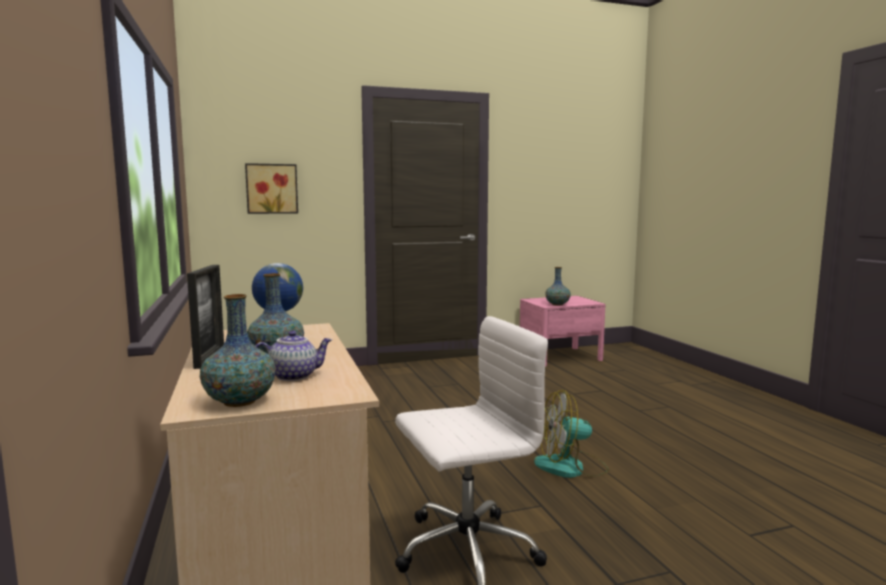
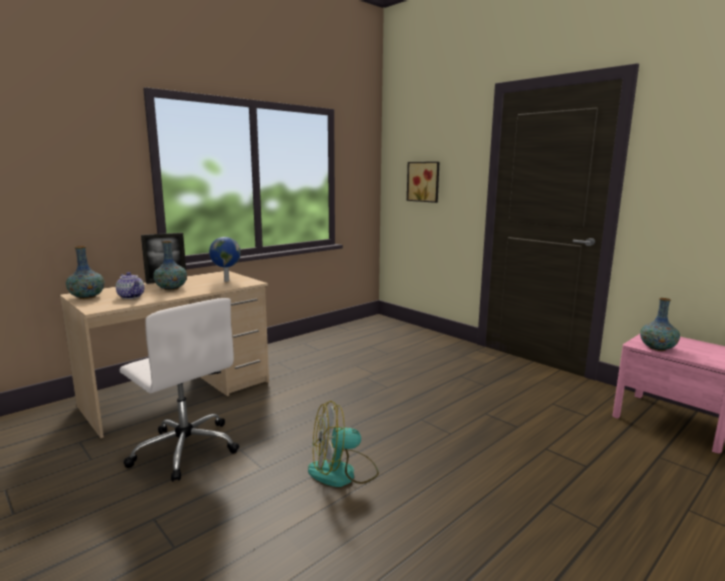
camera: 65 degrees right, 5 degrees up
(571, 467) = (343, 472): fan -> fan turned 75 degrees counterclockwise

